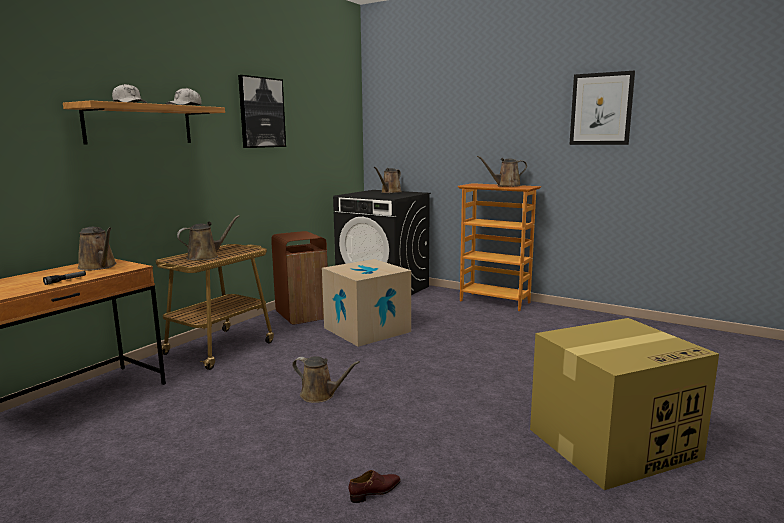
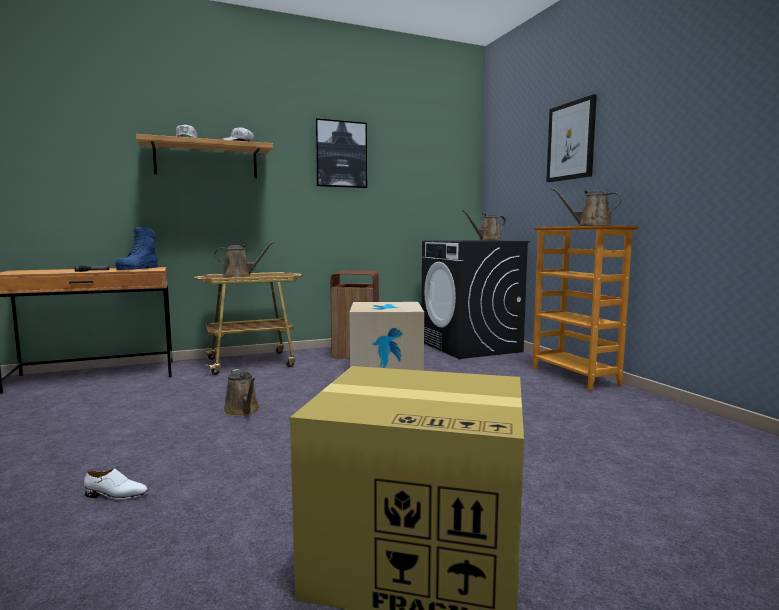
camera: 35 degrees right, 5 degrees down
(99, 267) = (138, 269): brown watering can -> blue boot
(375, 492) = (116, 495): brown shoe -> white shoe
(601, 109) = (721, 106): picture -> picture (571, 141)

